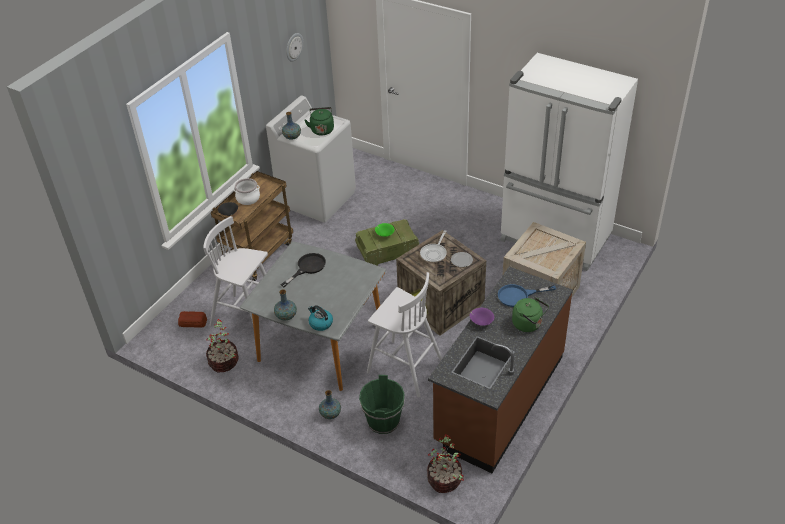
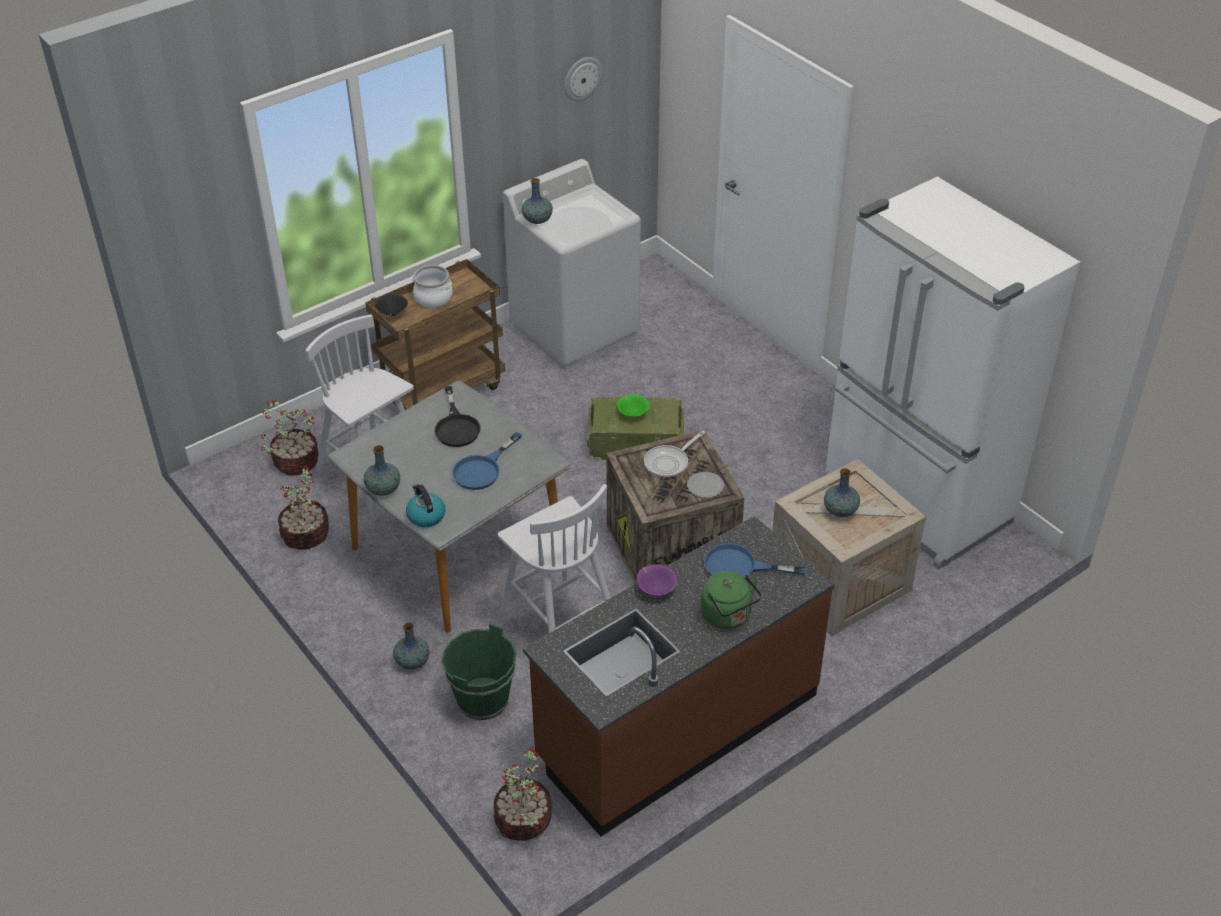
camera: 20 degrees right, 0 degrees up
(192, 322) = (295, 462): bread -> potted plant
(307, 267) = (456, 426): black frying pan -> black frying pan turned 105 degrees clockwise
(322, 129) = (589, 220): green kettle -> none
(337, 287) = (482, 469): none -> blue frying pan
(540, 252) = (840, 511): none -> vase

